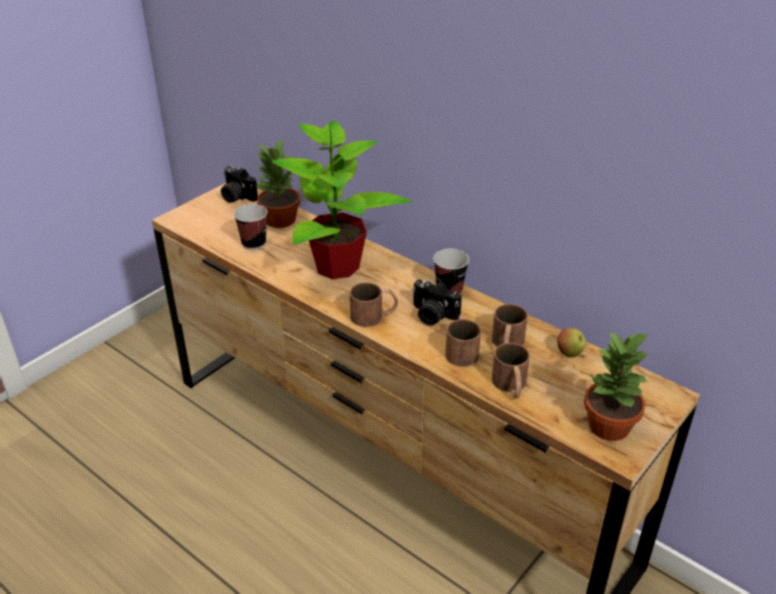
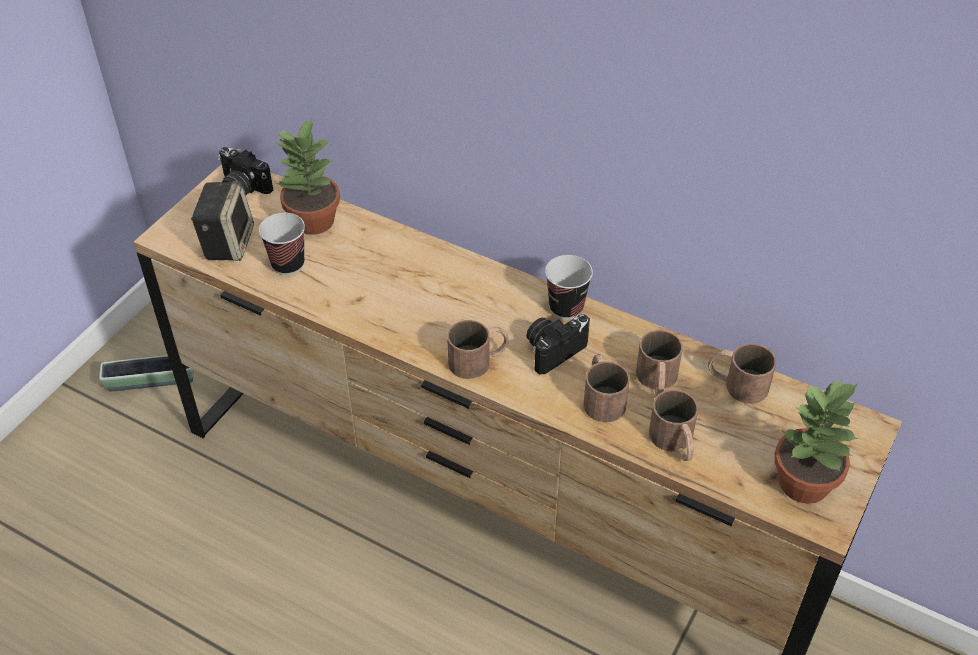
camera: 10 degrees left, 10 degrees up
(165, 347) = (151, 381): none -> planter
(216, 226) = (227, 242): none -> speaker
(338, 267) = (411, 288): potted plant -> none
(432, 315) = (553, 350): camera -> camera turned 120 degrees clockwise
(569, 353) = (736, 383): apple -> brown mug

